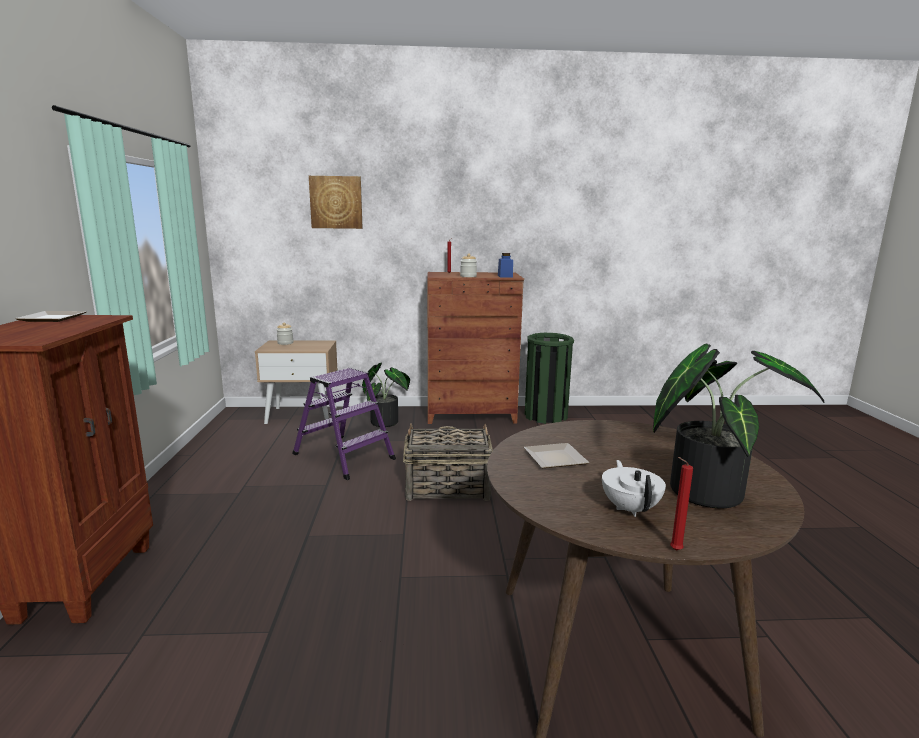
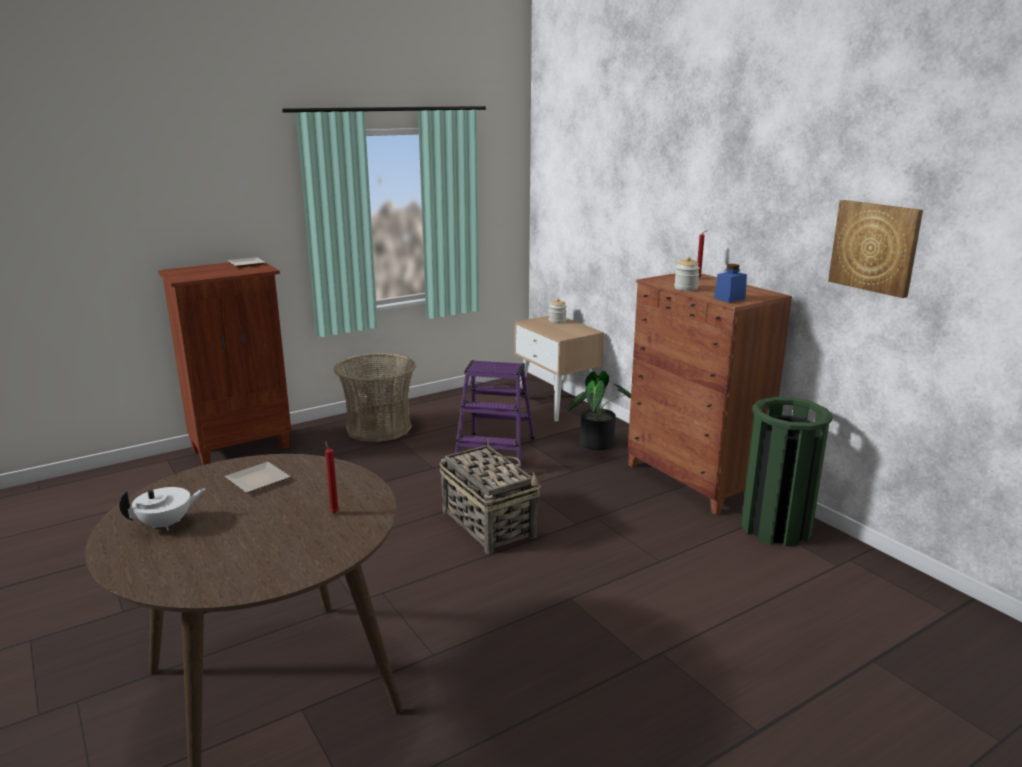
camera: 60 degrees right, 5 degrees up
(203, 489) = (378, 428): none -> basket
(336, 202) = (619, 168): picture -> picture (875, 247)
(673, 550) = (97, 549): red candle -> red candle (334, 512)
(708, 489) = (223, 555): potted plant -> none

